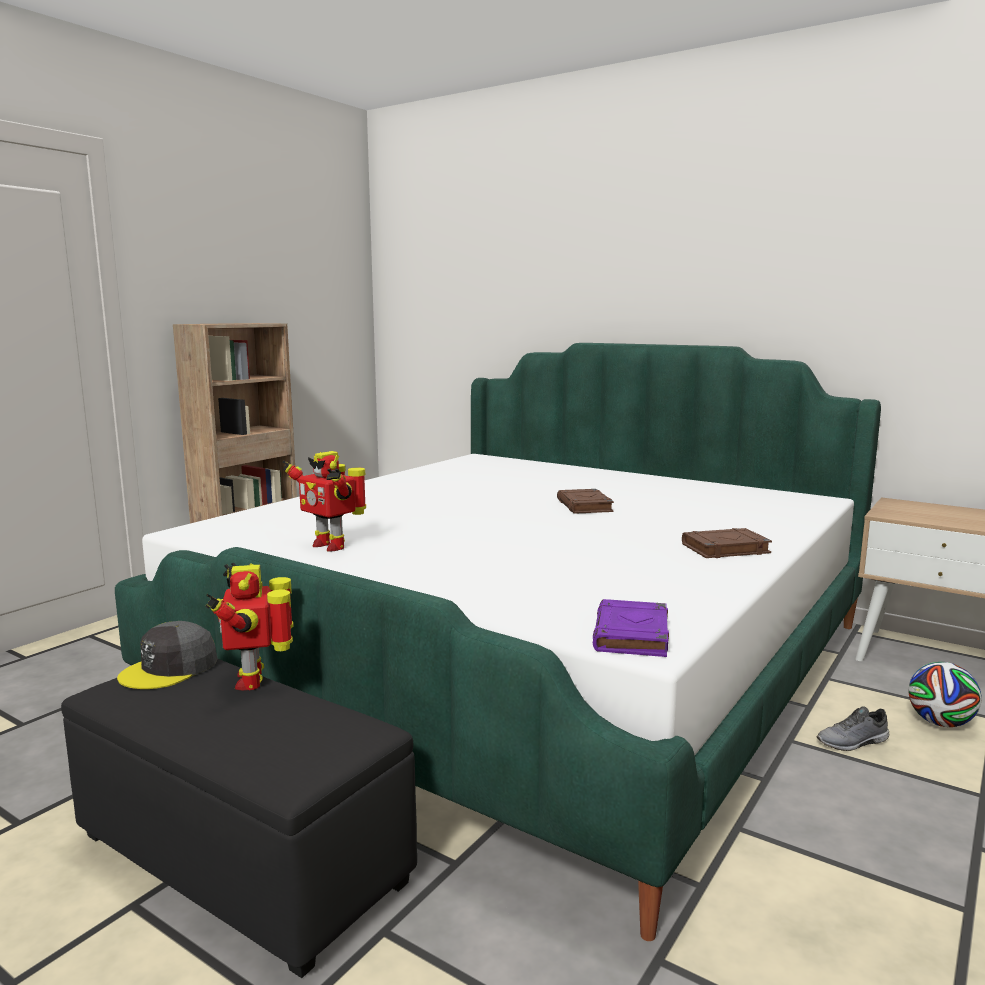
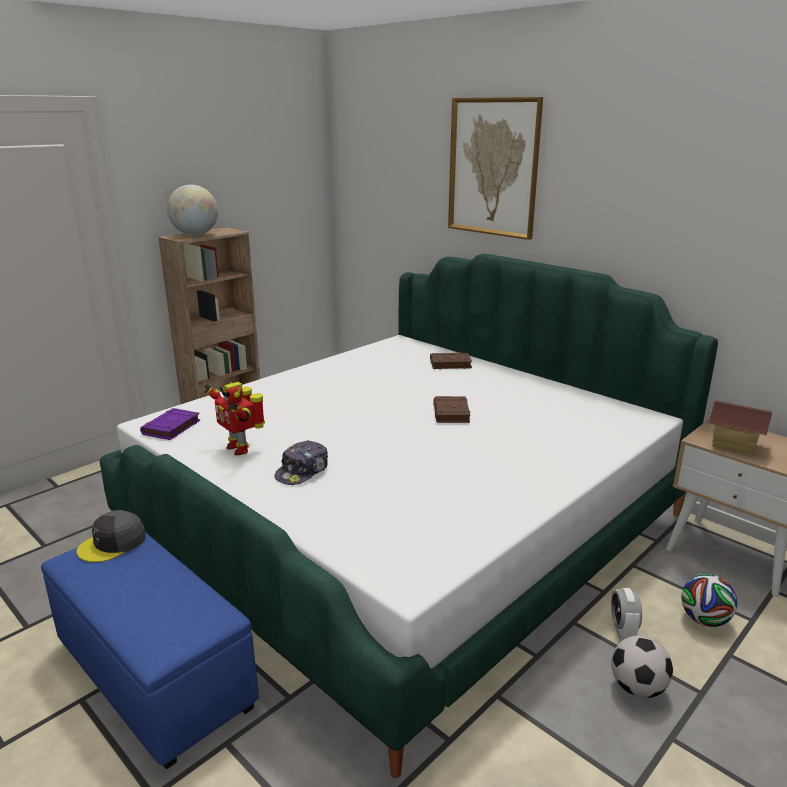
camera: 10 degrees right, 10 degrees up
(221, 323) = (195, 235): none -> globe
(243, 859) = (155, 675): black ottoman -> blue ottoman
(254, 679) = (163, 560): toy robot -> none
(431, 560) = (303, 471): none -> cap
(586, 242) = (493, 167): none -> picture
(631, 635) = (403, 573): purple book -> purple book (171, 428)
(724, 549) = (532, 478): brown book -> brown book (450, 364)
(853, 742) = (622, 630): grey shoe -> alarm clock
(905, 799) = (637, 688): none -> football
(925, 516) = (734, 445): none -> toy house

